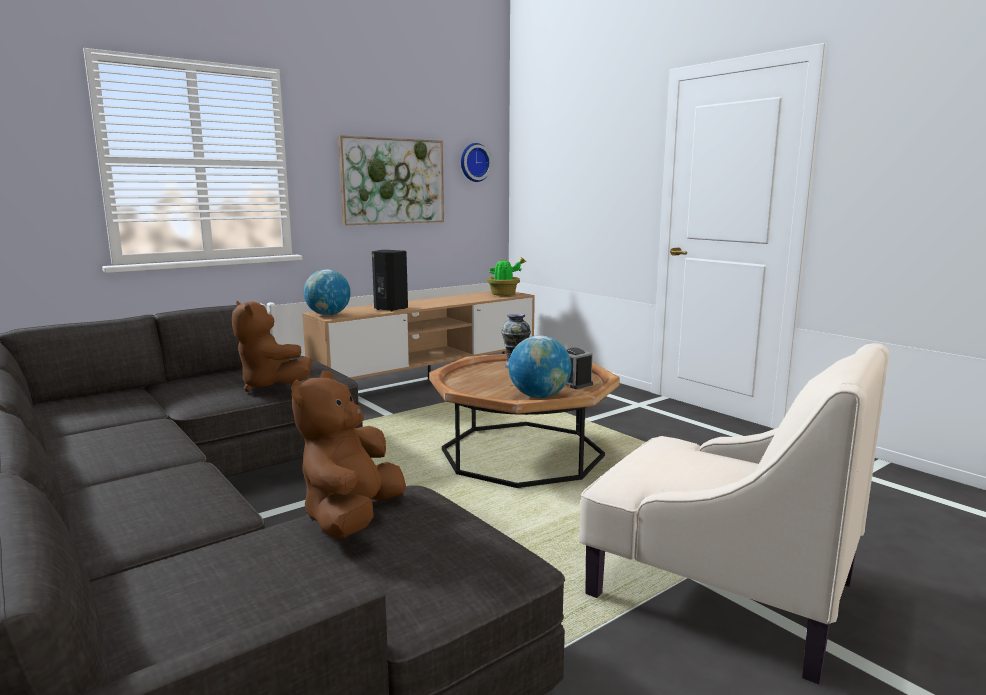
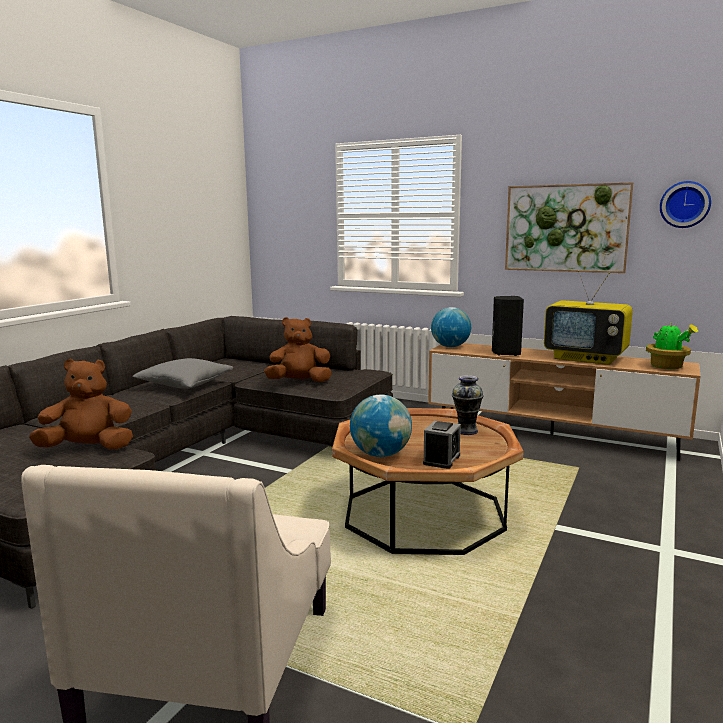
camera: 65 degrees right, 0 degrees up
(134, 439) = (185, 385): none -> grey pillow
(270, 385) = (299, 382): brown plush toy -> brown plush toy turned 60 degrees clockwise
(449, 300) = (586, 358): none -> television

